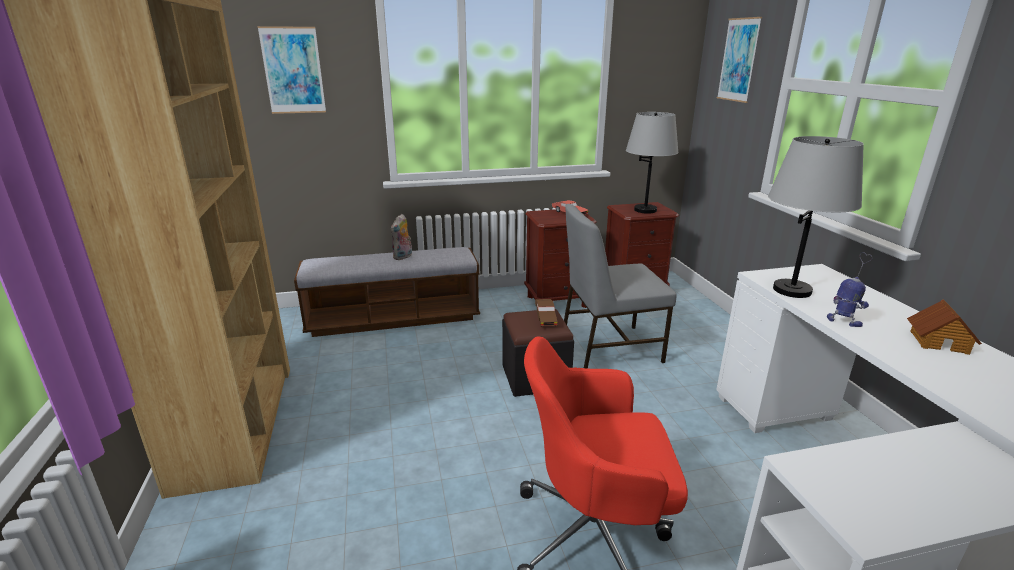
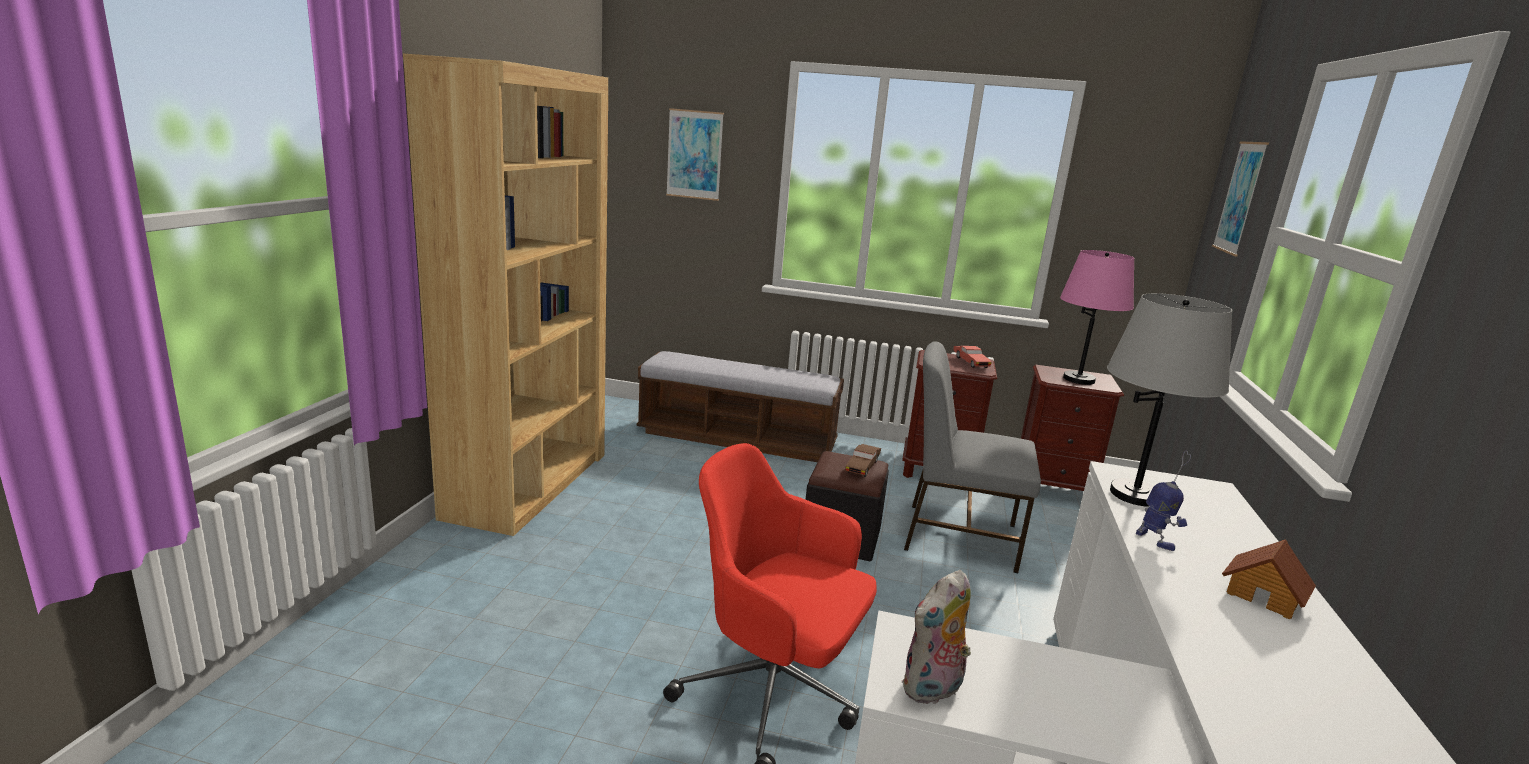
camera: 25 degrees right, 5 degrees down
(403, 257) = (758, 370): plush toy -> plush toy (933, 690)
(645, 210) = (1079, 379): grey table lamp -> pink table lamp

